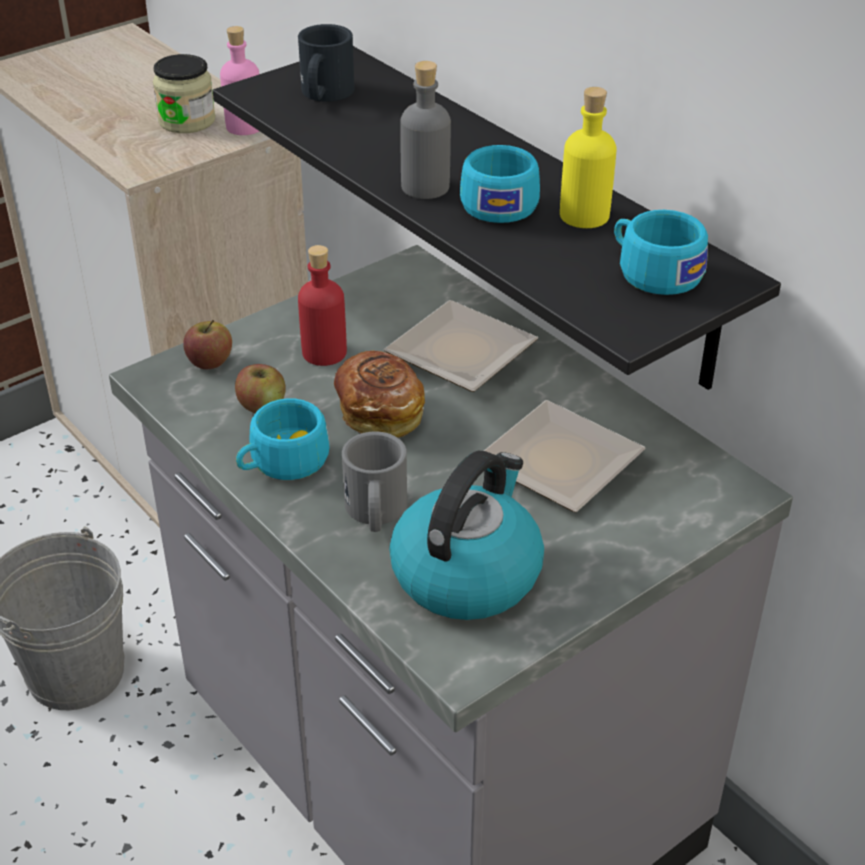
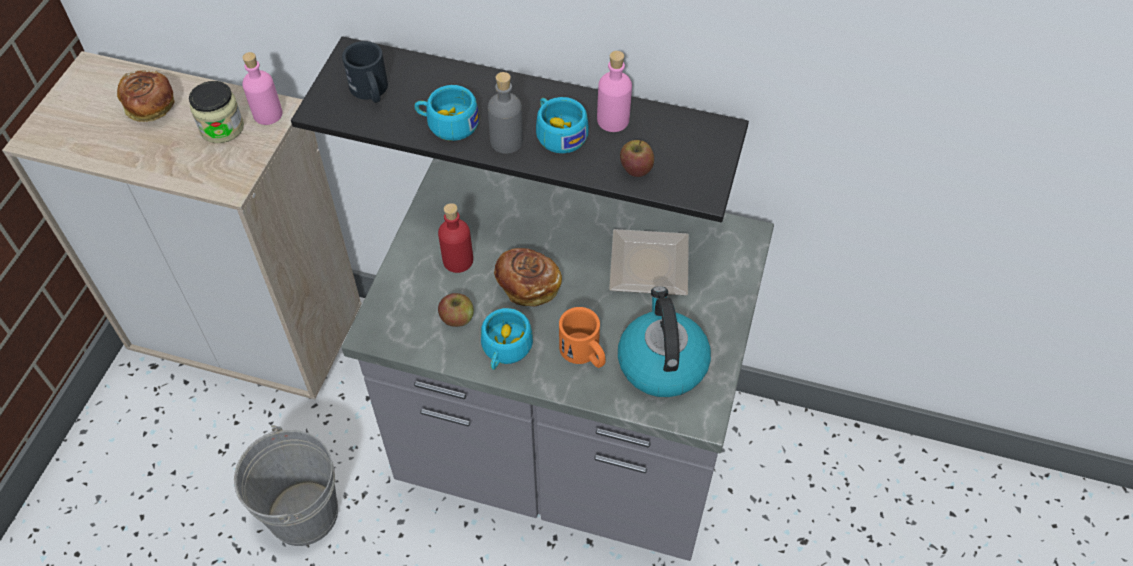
camera: 35 degrees left, 15 degrees up
(141, 82) = (151, 107): none -> bread
(210, 361) = (396, 303): apple -> apple (636, 168)
(375, 513) = (584, 353): grey mug -> orange mug
(455, 352) = (532, 220): plate -> none
(584, 215) = (613, 120): yellow bottle -> pink bottle
(653, 272) = (683, 145): turquoise cup -> turquoise cup (447, 124)

